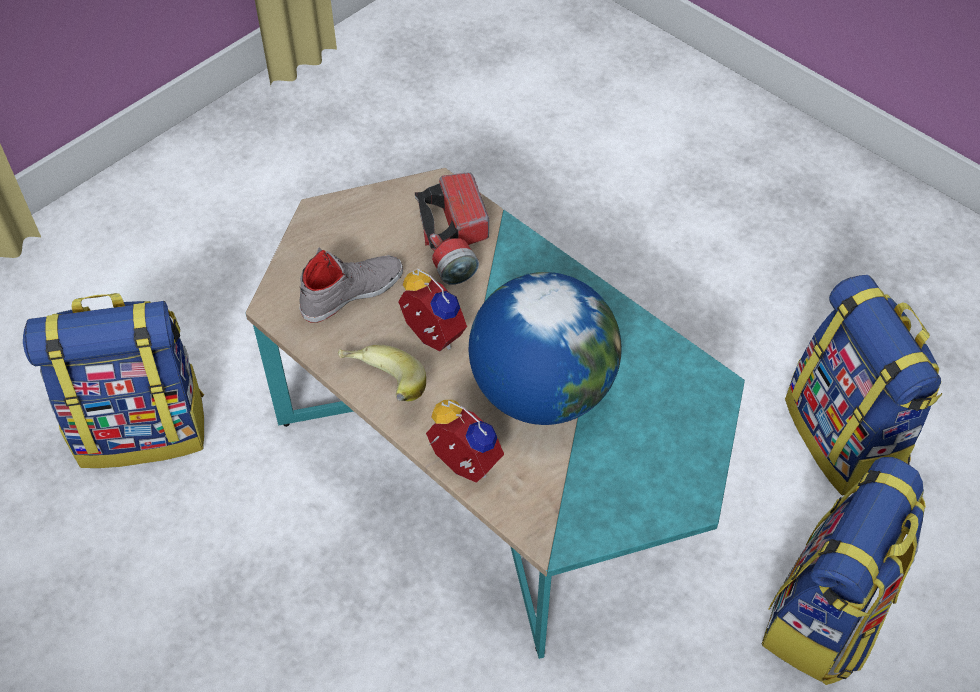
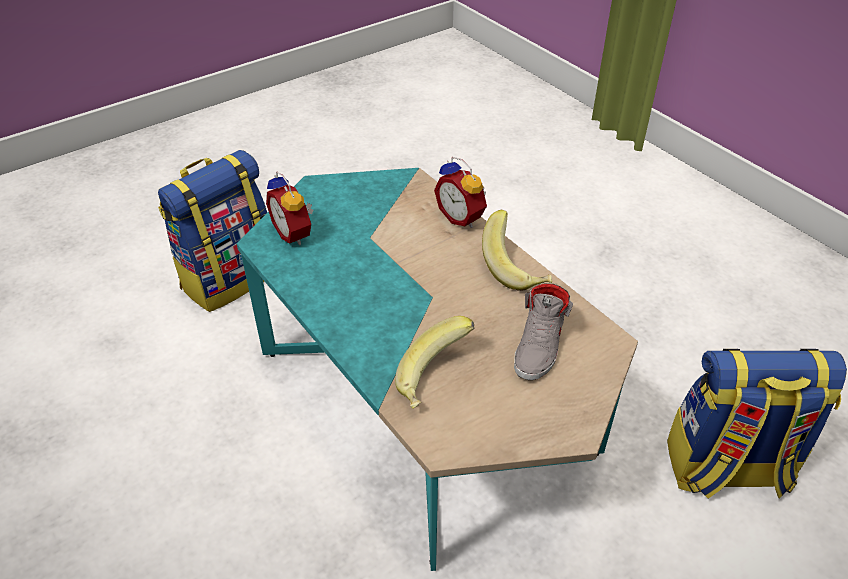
camera: 170 degrees left, 10 degrees down
(351, 291) = (540, 345): grey shoe -> grey shoe turned 45 degrees counterclockwise
(429, 338) = (473, 298): alarm clock -> alarm clock (295, 233)
(455, 241) = (435, 380): flashlight -> banana
(542, 391) = (391, 253): globe -> none
(845, 437) = (137, 377): backpack -> none

